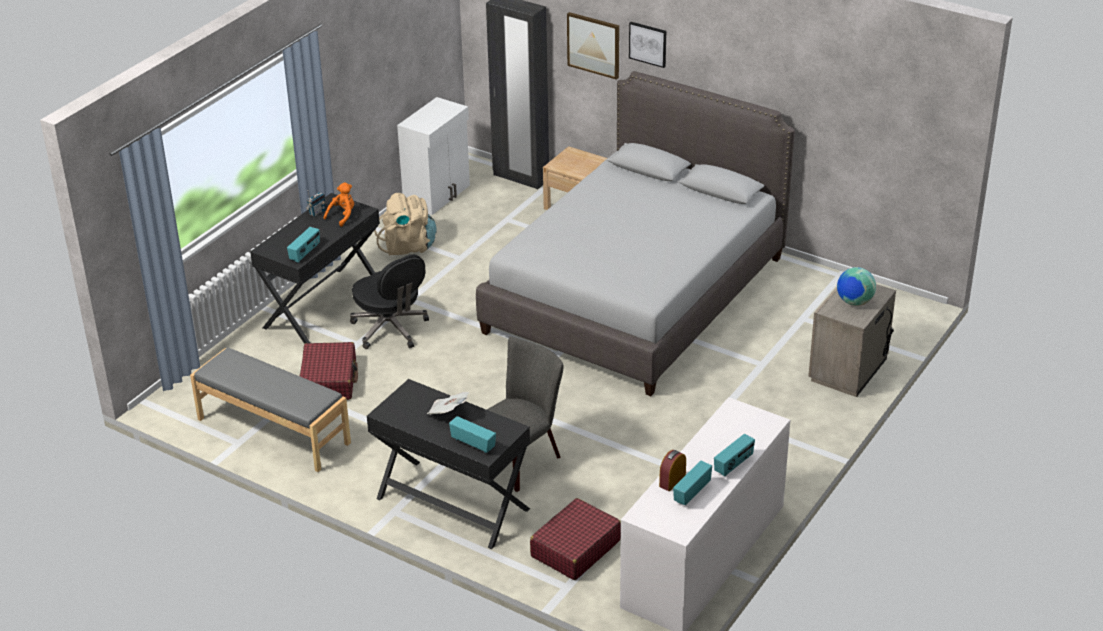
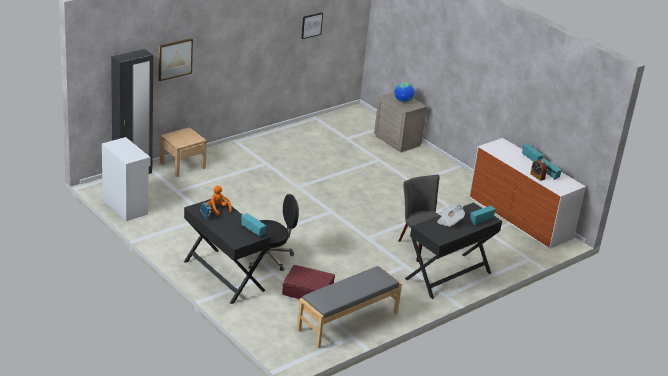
camera: 75 degrees left, 5 degrees down
(408, 246) = (178, 231): beige backpack -> none
(575, 548) = (501, 249): red suitcase -> none
(636, 294) = (291, 174): grey bed -> none
(648, 44) = (209, 41): picture -> picture (311, 25)

